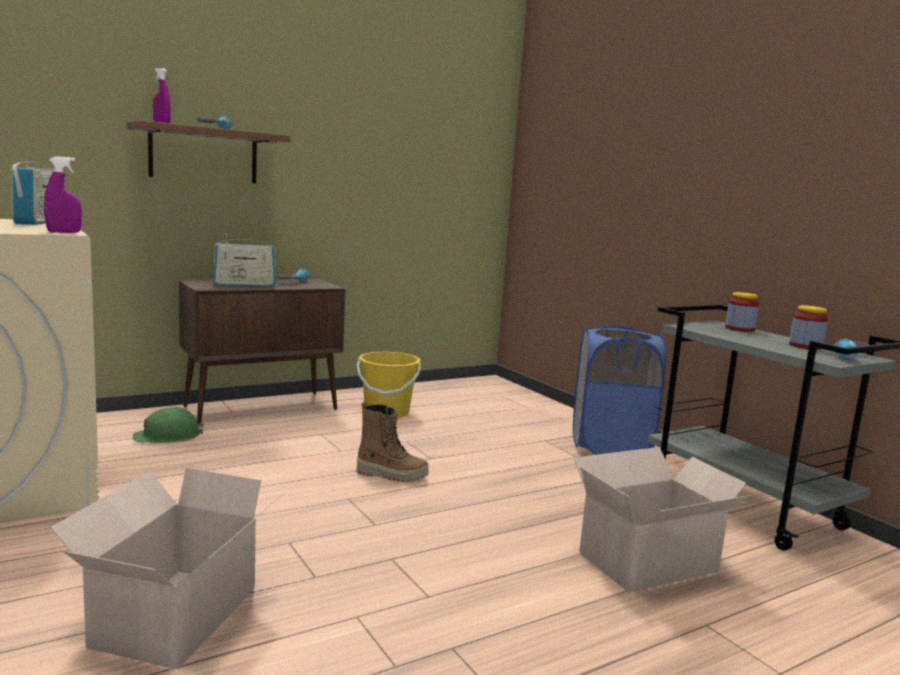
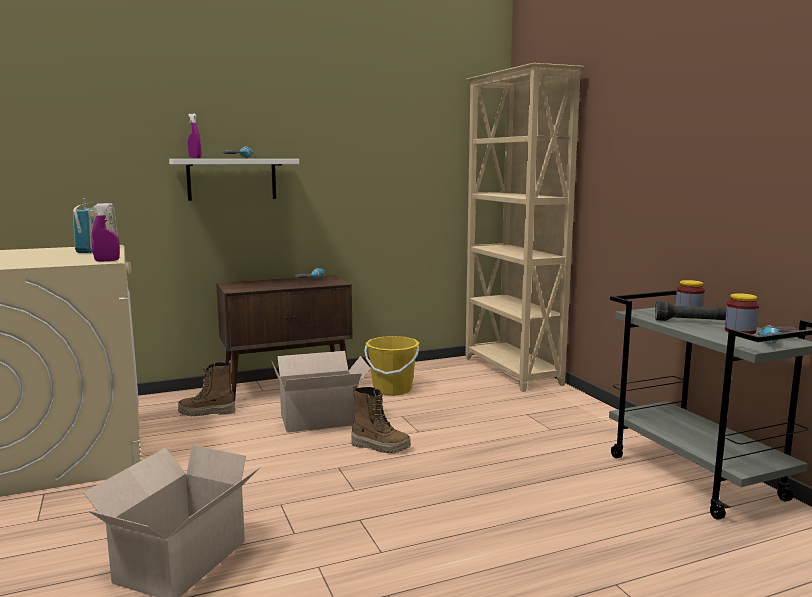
camera: 10 degrees right, 0 degrees up
(168, 436) = (207, 413): green hard hat -> boot
(204, 155) = (232, 179): brown shelf -> white shelf
(244, 285) = (267, 285): radio -> none
(513, 396) = (511, 371): none -> beige bookcase
(610, 446) = (587, 419): blue laundry basket -> none
(652, 562) = (586, 527): cardboard box -> cardboard box (321, 419)
(747, 336) = (689, 321): none -> black flashlight

